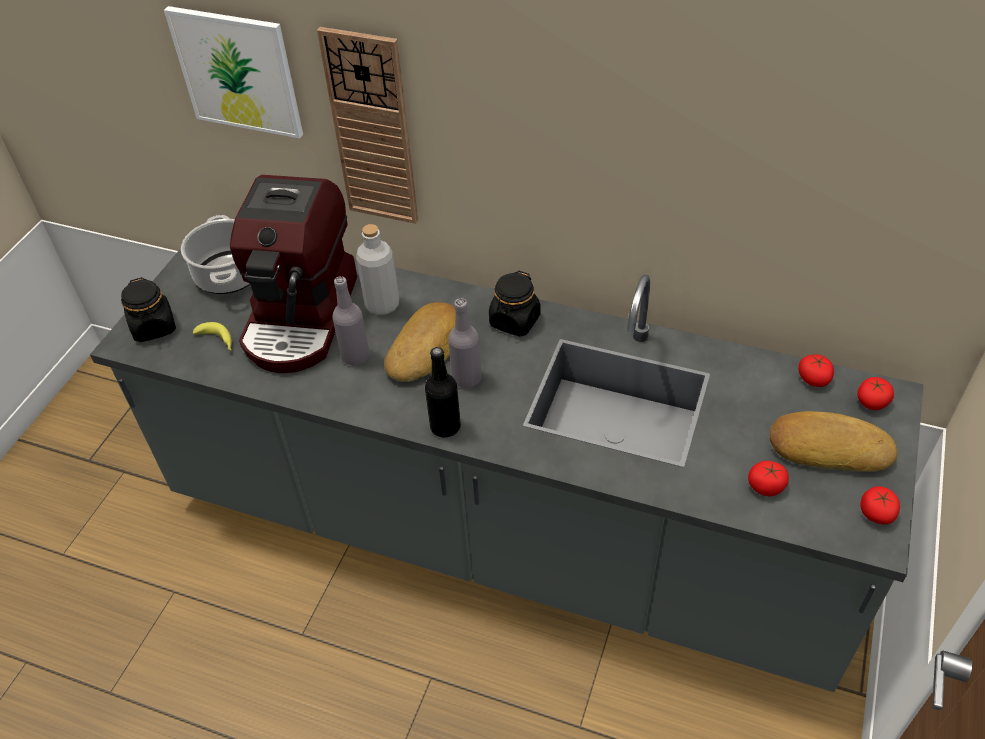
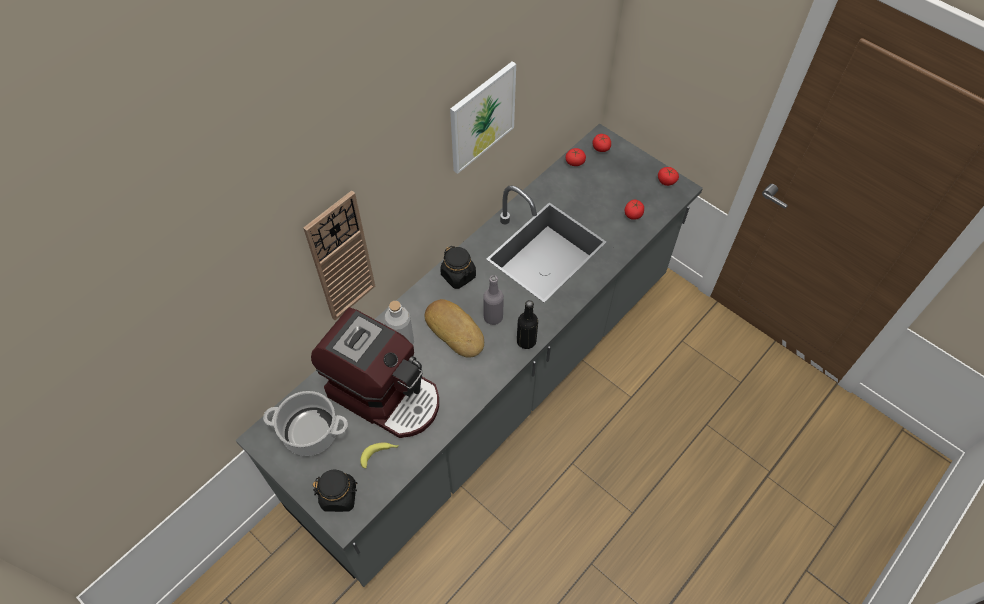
camera: 70 degrees left, 10 degrees up
(237, 72) = (248, 310): picture -> picture (482, 117)
(355, 356) = (441, 372): grey bottle -> none
(828, 447) = (620, 178): bread -> none

